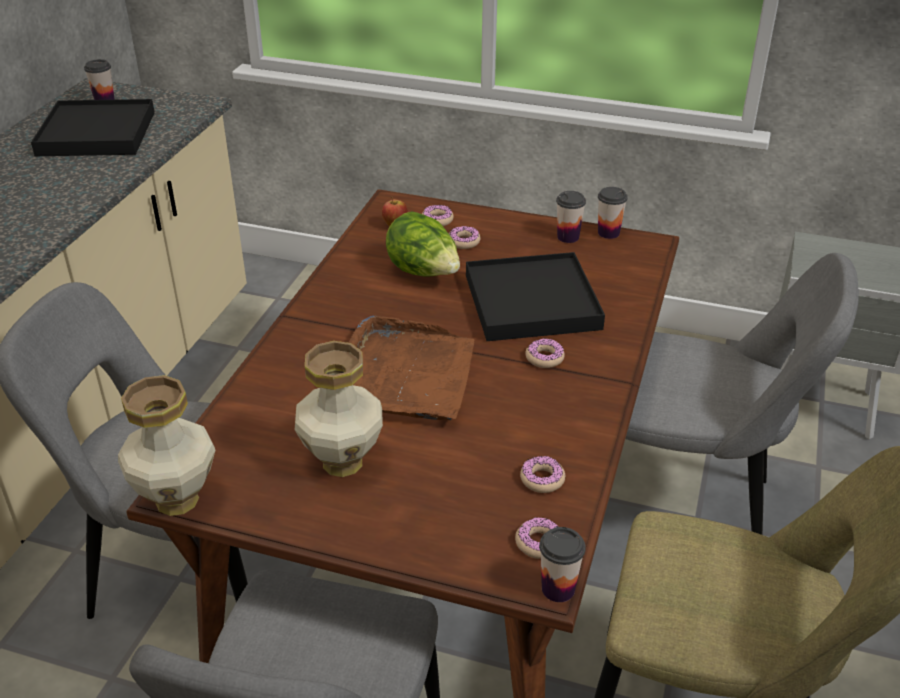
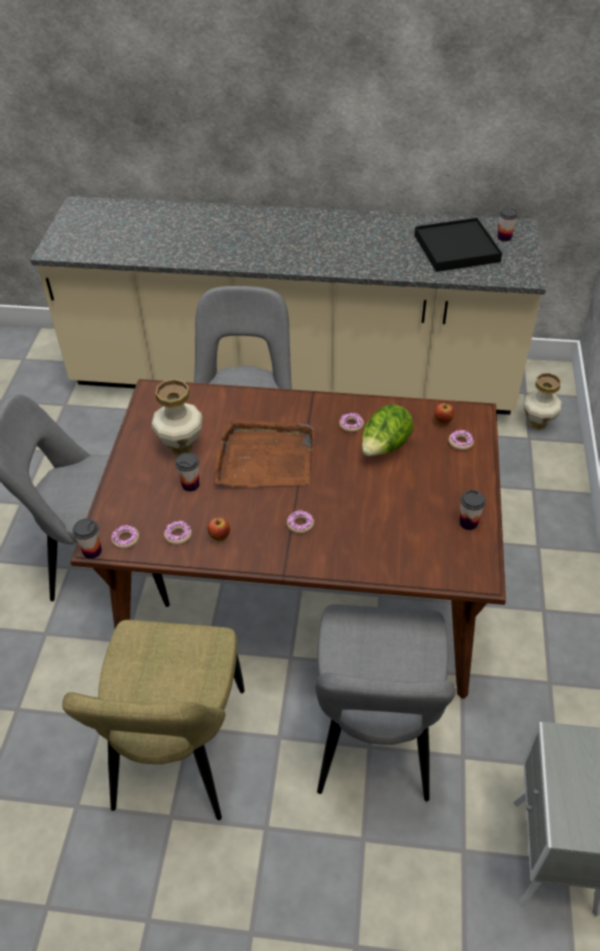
camera: 80 degrees right, 10 degrees up
(176, 499) = (145, 392): vase -> vase (537, 423)
(463, 242) = (435, 462): donut -> donut (351, 425)
(532, 302) = (366, 510): black tray -> none
(553, 435) = (219, 537): none -> apple
(608, 233) = (486, 548): cup -> cup (190, 485)

